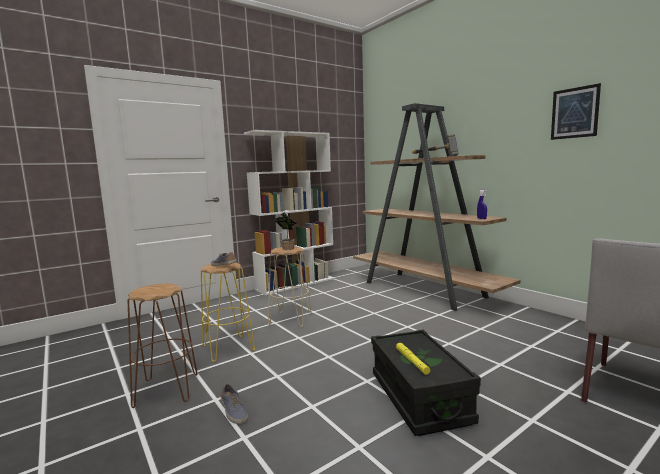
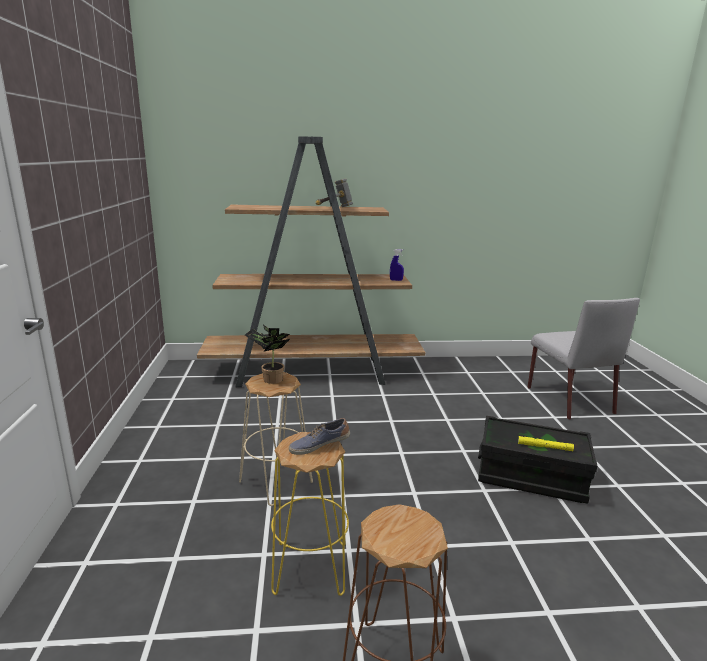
camera: 60 degrees left, 10 degrees up
(233, 412) = (493, 608): shoe -> none
(296, 284) = (143, 431): white bookcase -> none
(574, 113) = (459, 171): picture -> none

